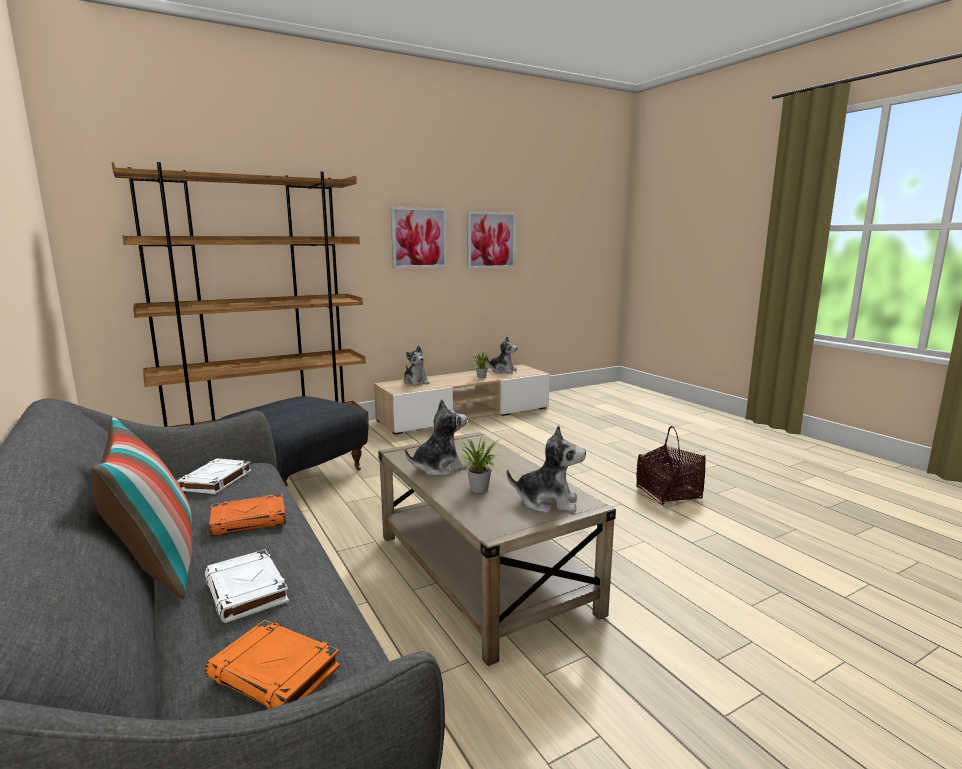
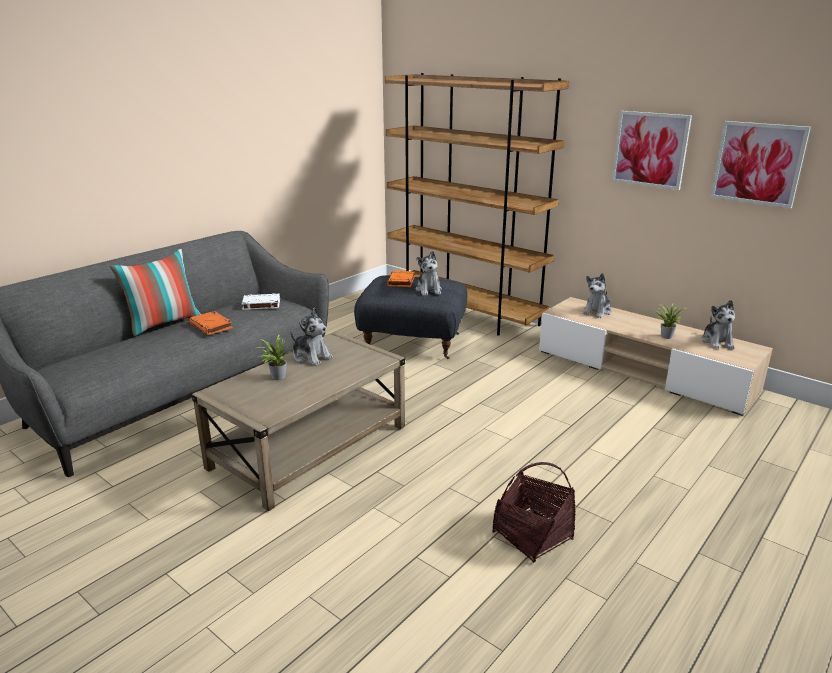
camera: 70 degrees right, 10 degrees up
(247, 591) = (139, 346): white book -> none
(276, 673) = (77, 368): orange book -> orange book (401, 281)
(547, 502) = (262, 404): plush toy -> plush toy (429, 290)

